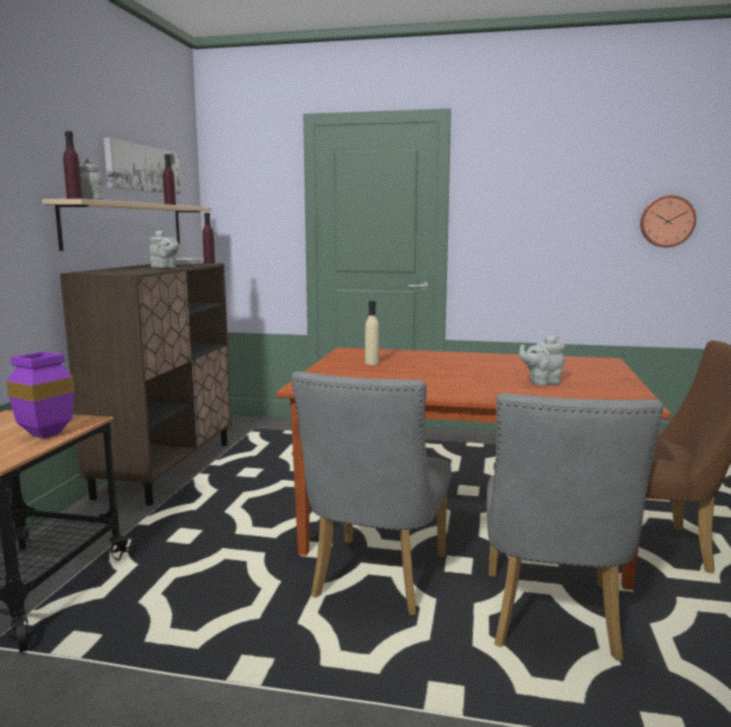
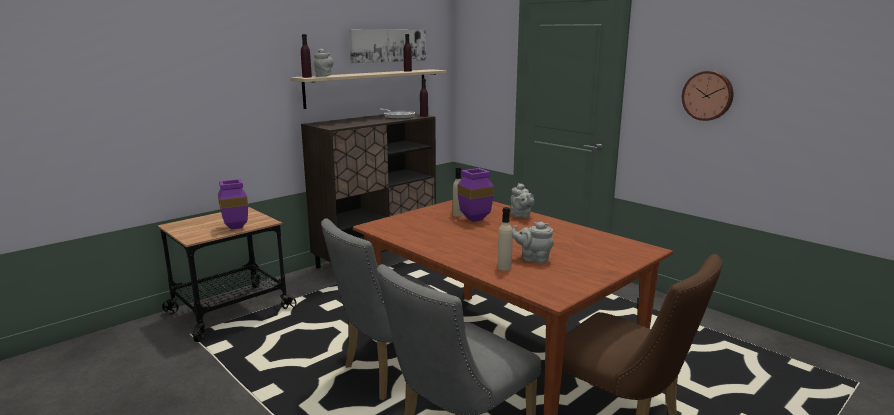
camera: 35 degrees right, 5 degrees up
(165, 268) = (374, 121): grey teapot -> grey teapot (521, 216)
(401, 364) = (474, 220): none -> purple vase
(538, 393) = (504, 267): none -> beige bottle
(667, 221) = (841, 109): wall clock -> wall clock (708, 95)

